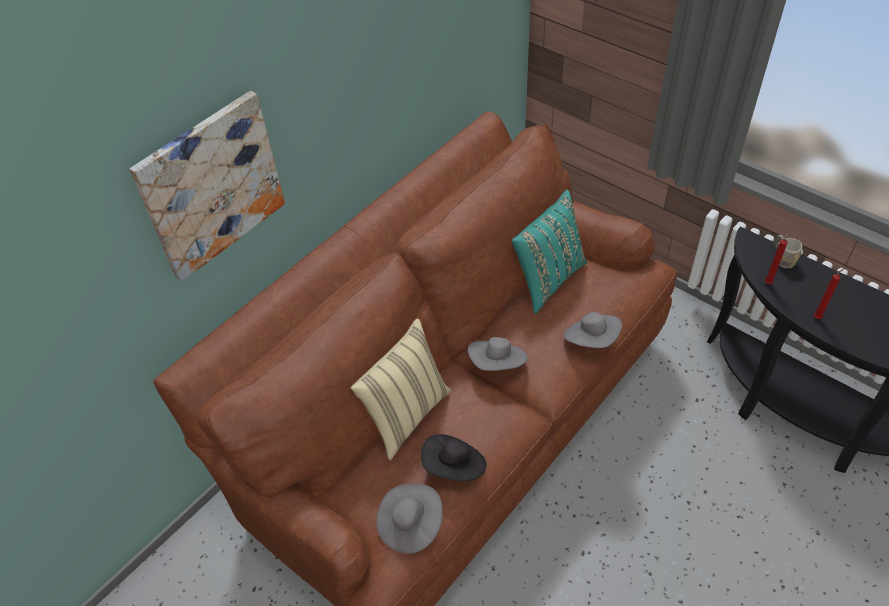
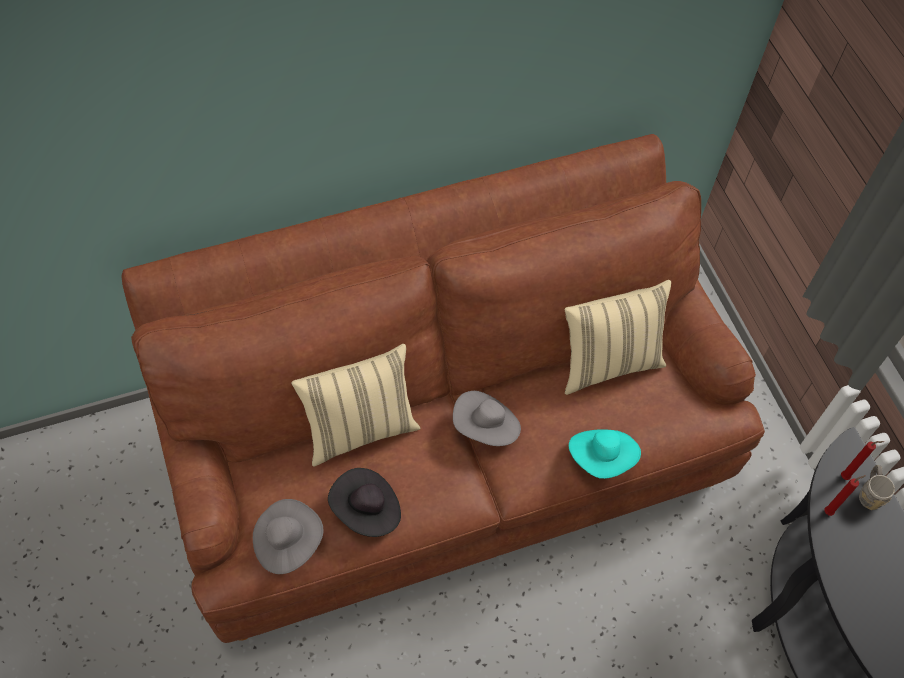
camera: 25 degrees right, 10 degrees up
(211, 185) = (242, 113): picture -> none
(547, 280) = (607, 363): turquoise pillow -> beige pillow
(592, 339) = (602, 458): grey hat -> turquoise hat
(818, 317) = (852, 584): red candle -> red candle (846, 477)

